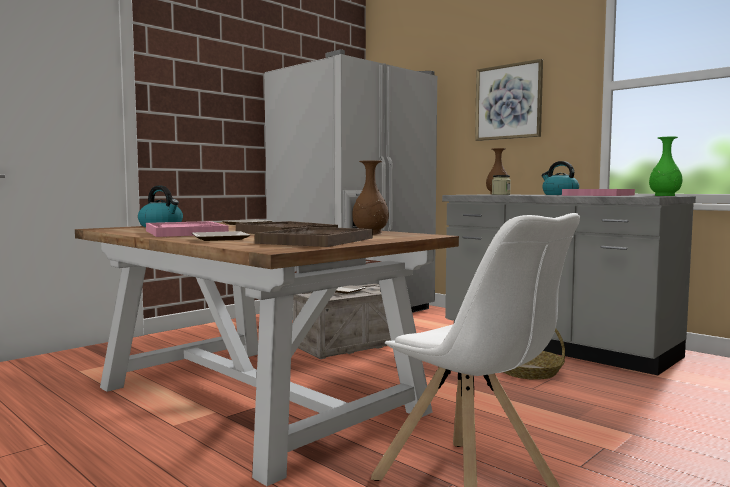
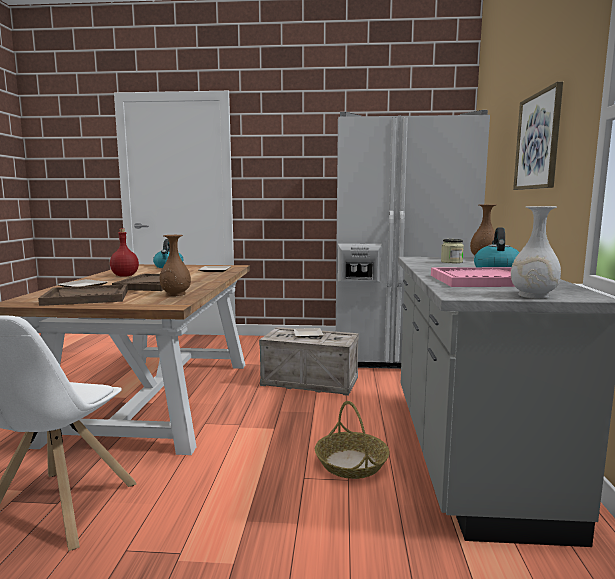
camera: 50 degrees right, 5 degrees up
(185, 232) = (125, 276): pink tray -> red bottle
(664, 195) = (533, 295): green vase -> white vase

